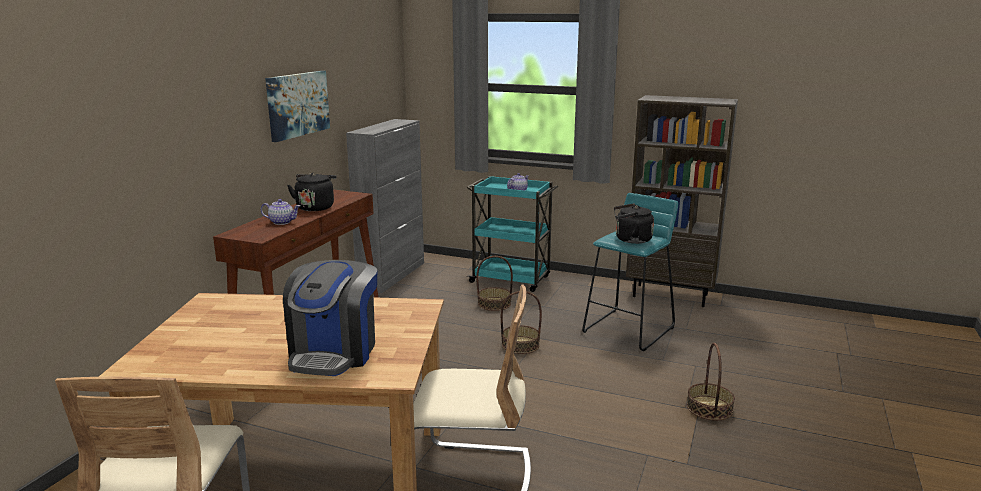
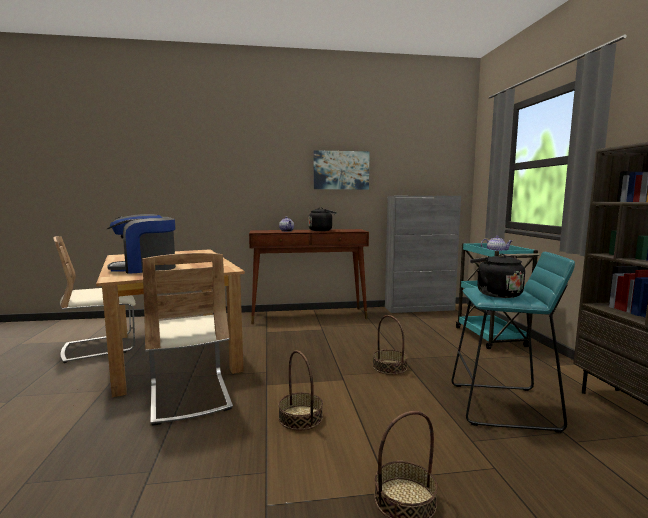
camera: 60 degrees right, 10 degrees down
(494, 304) = (438, 342): basket -> basket (301, 417)

